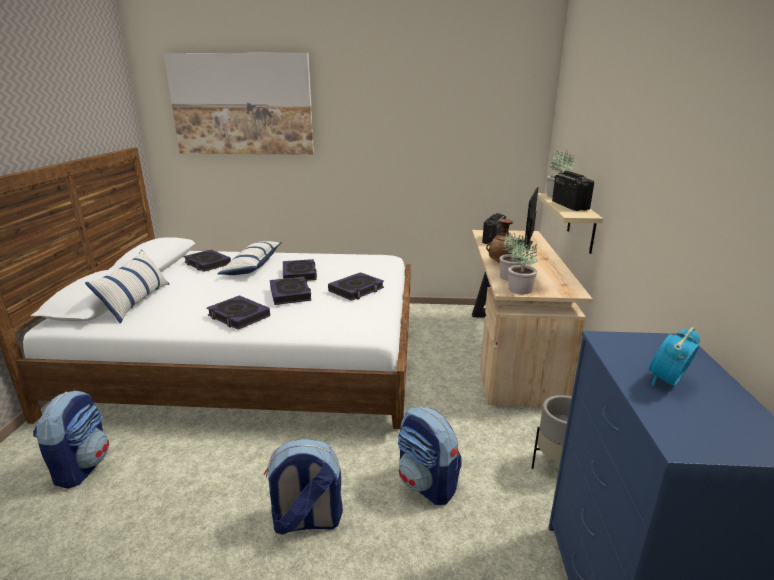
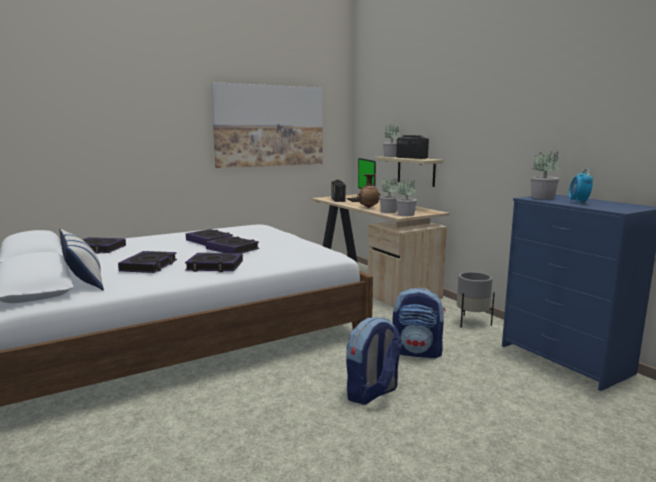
camera: 35 degrees left, 10 degrees down
(82, 466) = (121, 441): backpack -> none
(242, 105) = (96, 93): picture -> picture (269, 126)
(252, 266) = (151, 244): pillow -> none
(356, 290) = (278, 240): book -> book (149, 266)
(635, 344) = (543, 197): none -> potted plant

